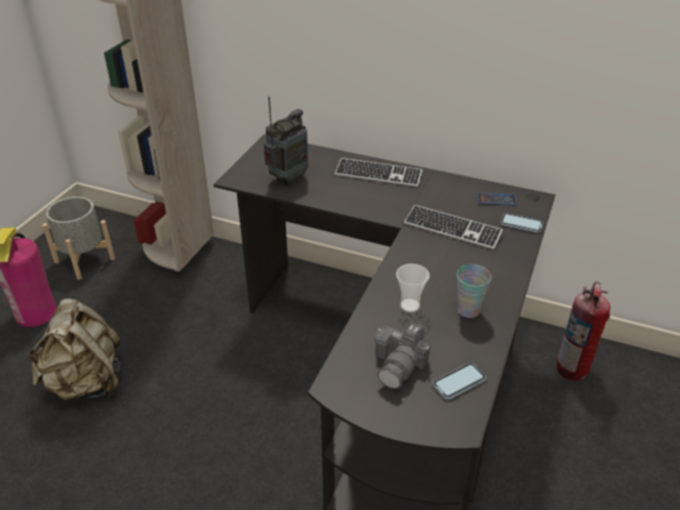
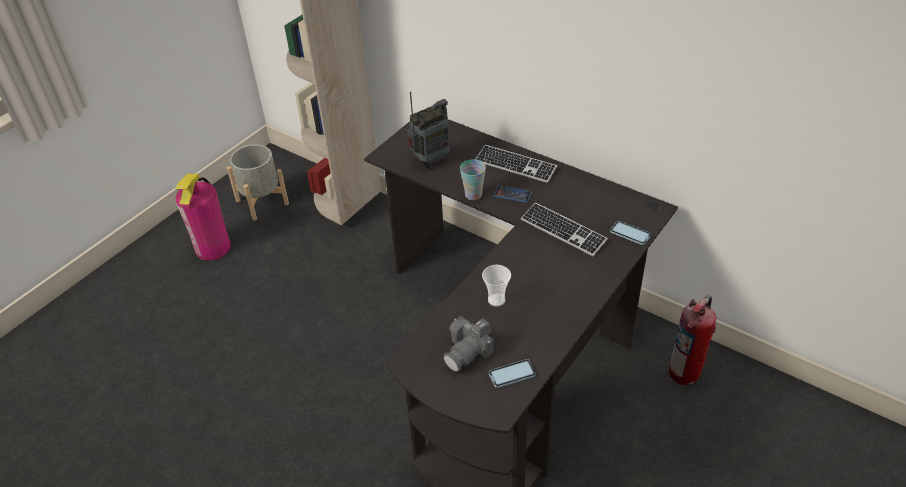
camera: 15 degrees right, 5 degrees up
(86, 382) = (243, 317): beige backpack -> none
(468, 310) = (546, 312): cup -> cup (473, 195)
(496, 199) = (617, 205): phone -> phone (512, 194)

